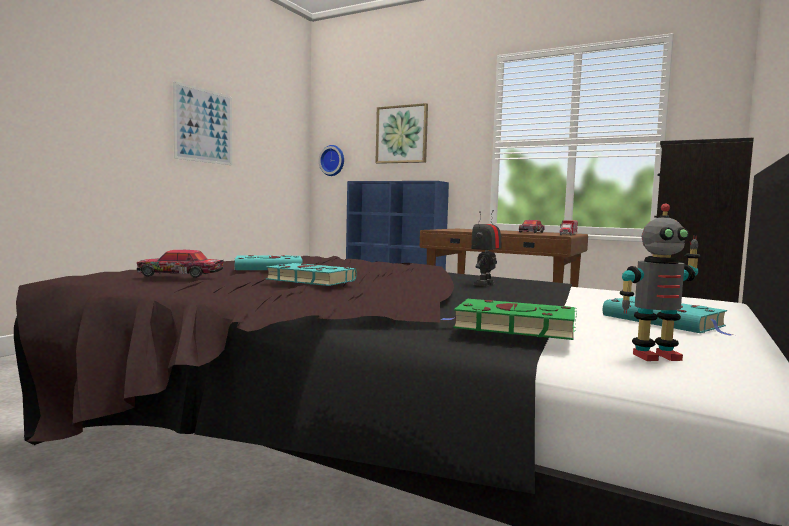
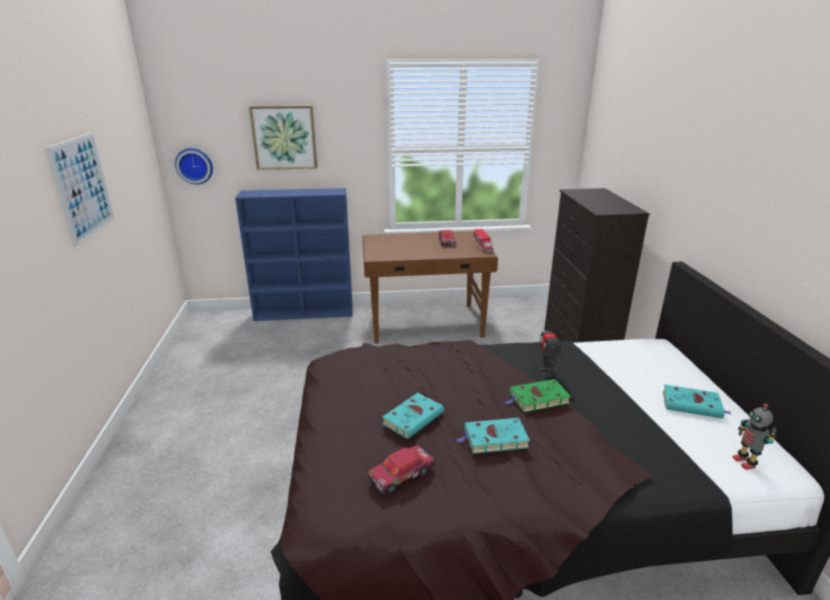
camera: 35 degrees left, 20 degrees up
(510, 327) = (683, 465): green book -> green book (537, 399)
(654, 356) = (745, 462): toy robot -> toy robot turned 120 degrees clockwise

